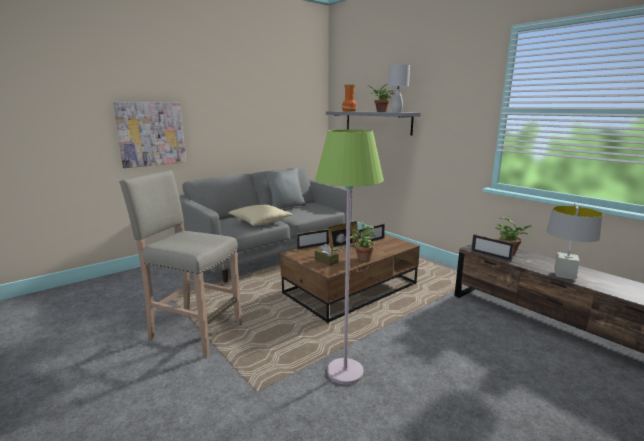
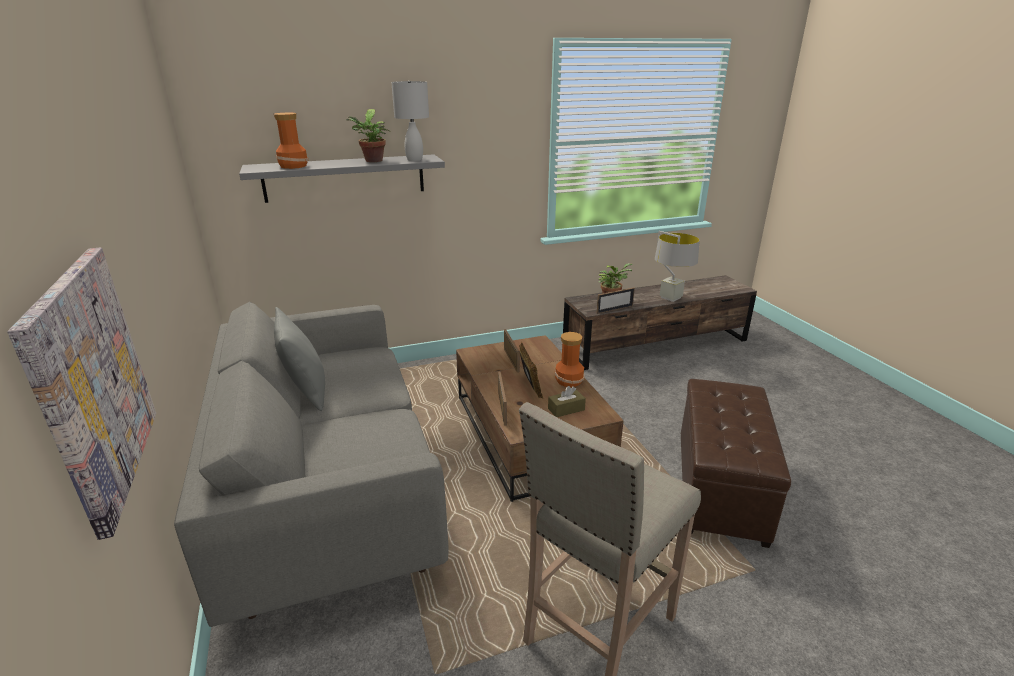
camera: 70 degrees left, 10 degrees up
(260, 222) = (374, 433): beige pillow -> none
(345, 371) = (718, 488): green floor lamp -> brown ottoman
(363, 258) = (568, 380): potted plant -> vase

